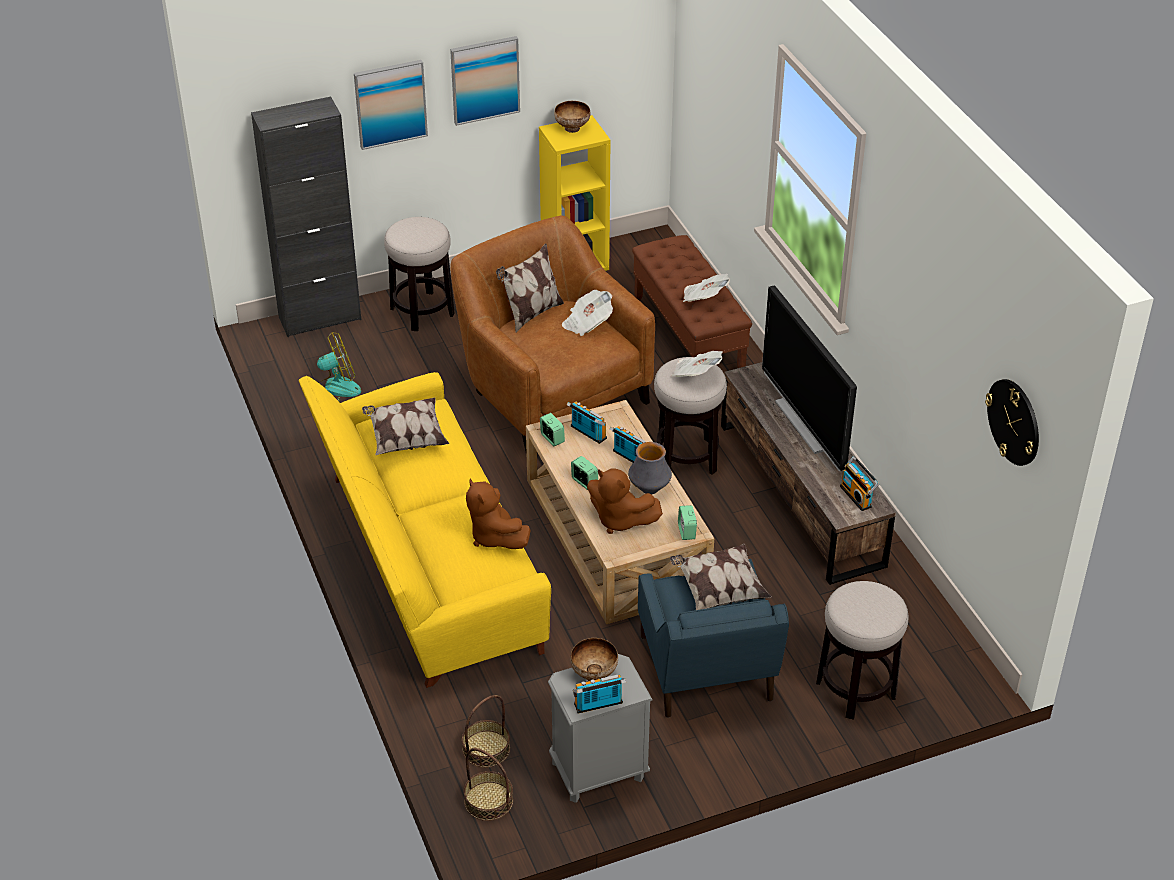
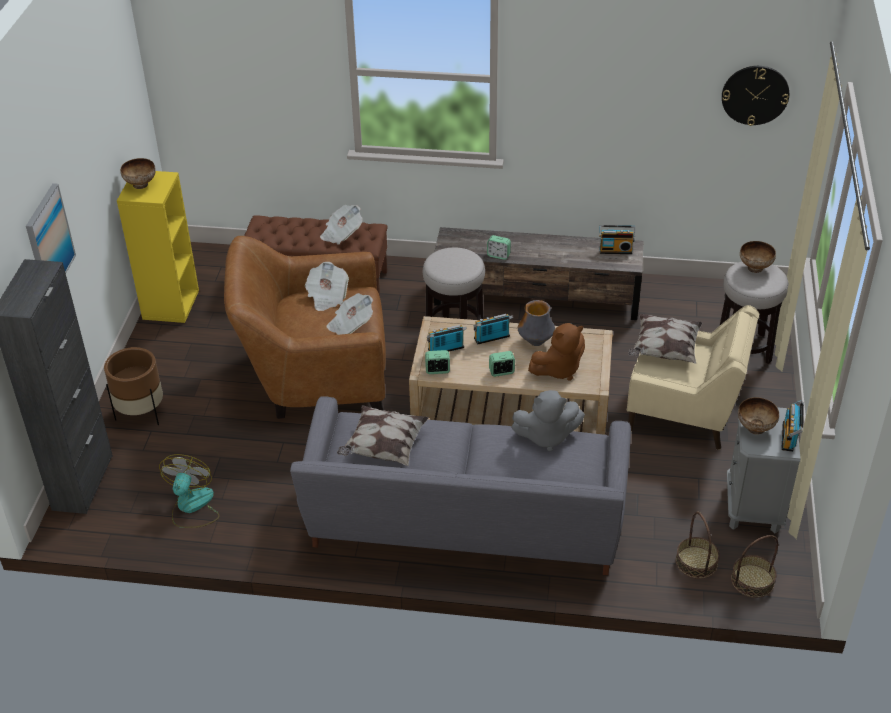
camera: 60 degrees left, 0 degrees up
(422, 311) = (141, 413): stool -> brown planter
(426, 564) = (464, 524): yellow sofa -> grey sofa
(485, 79) = (83, 177): picture -> none
(494, 536) = (546, 436): brown plush toy -> grey plush toy
(531, 314) = (284, 322): pillow -> none
(686, 532) = (596, 340): alarm clock -> alarm clock (498, 255)
(696, 374) = (455, 259): newspaper -> newspaper (350, 325)
(706, 671) = (685, 412): blue armchair -> beige armchair
(806, 424) = (523, 242): television -> none
(880, 600) = (755, 268): none -> bowl

